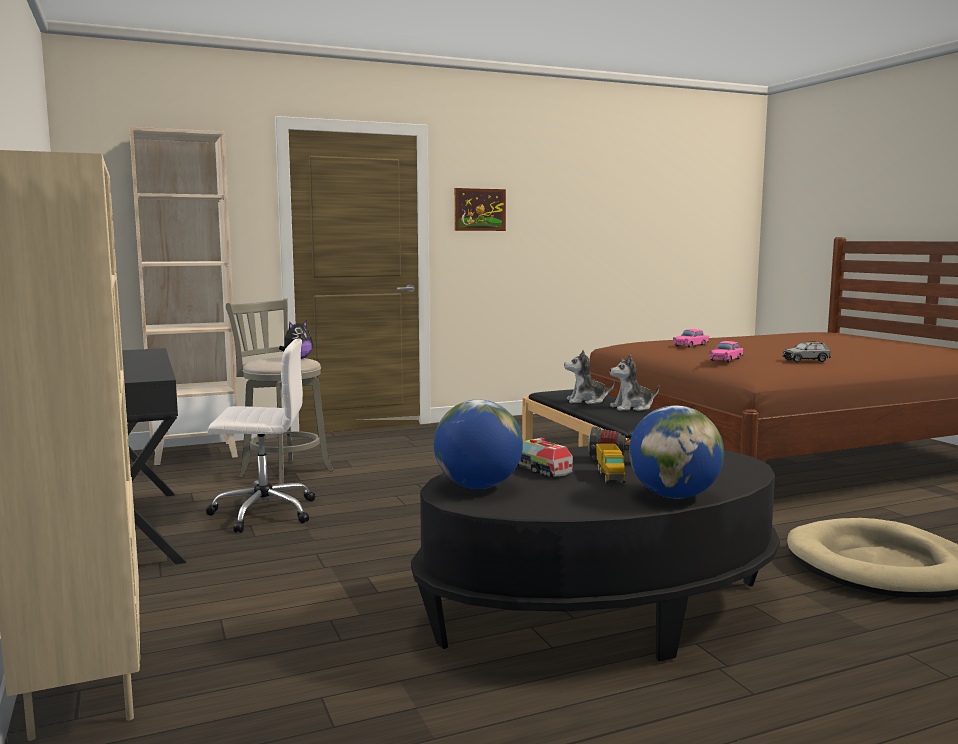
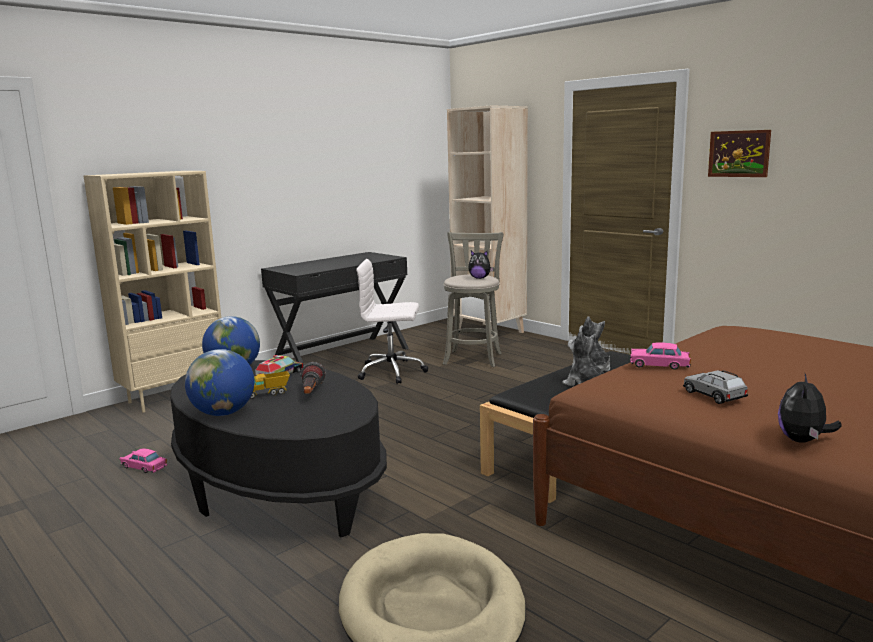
camera: 70 degrees right, 5 degrees up
(262, 512) = (393, 372): white office chair -> white office chair turned 120 degrees clockwise
(691, 345) = (752, 345): pink toy car -> pink toy car (144, 467)
(884, 363) = (803, 441): none -> plush toy

